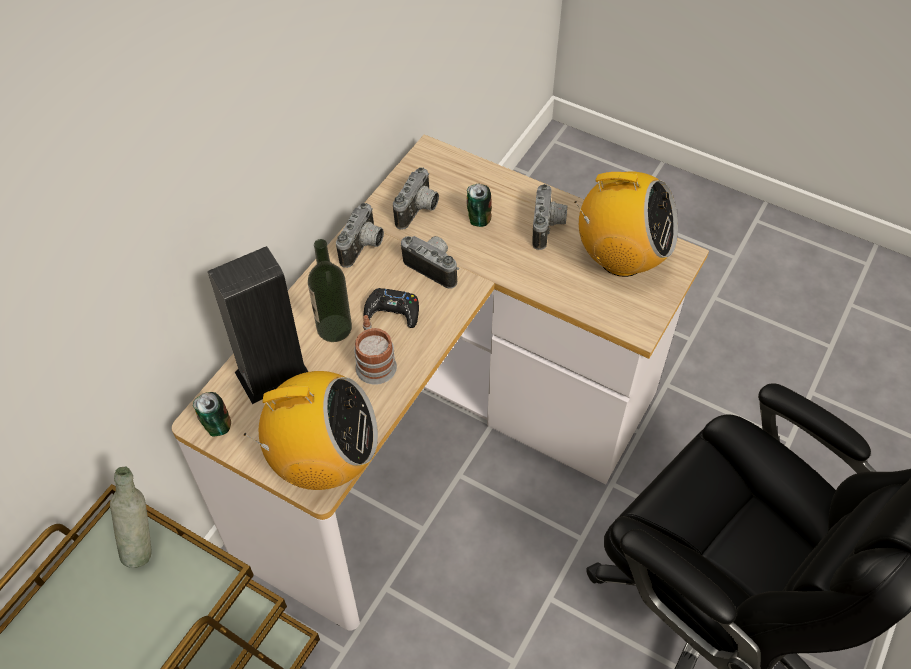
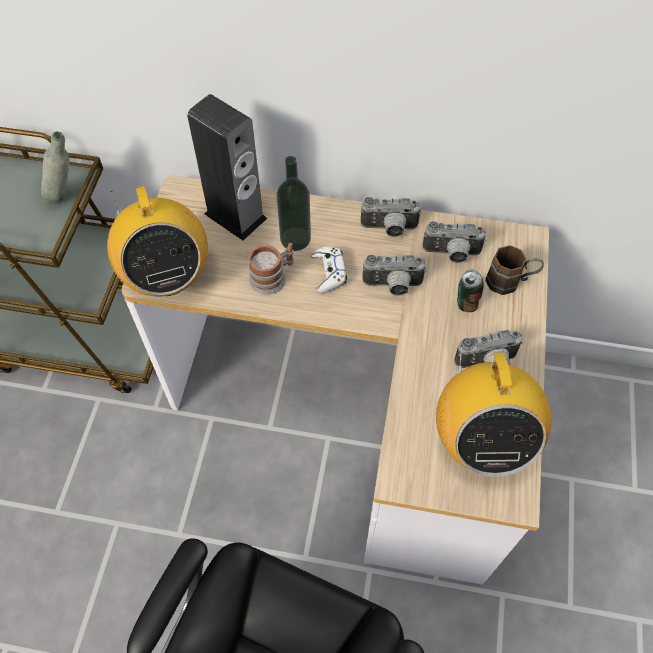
camera: 70 degrees right, 5 degrees up
(217, 427) = (176, 201): can -> none
(393, 312) = (329, 273): black game controller -> white game controller
(434, 267) = (392, 286): camera -> camera turned 75 degrees clockwise
(470, 181) = (510, 281): none -> brown mug

